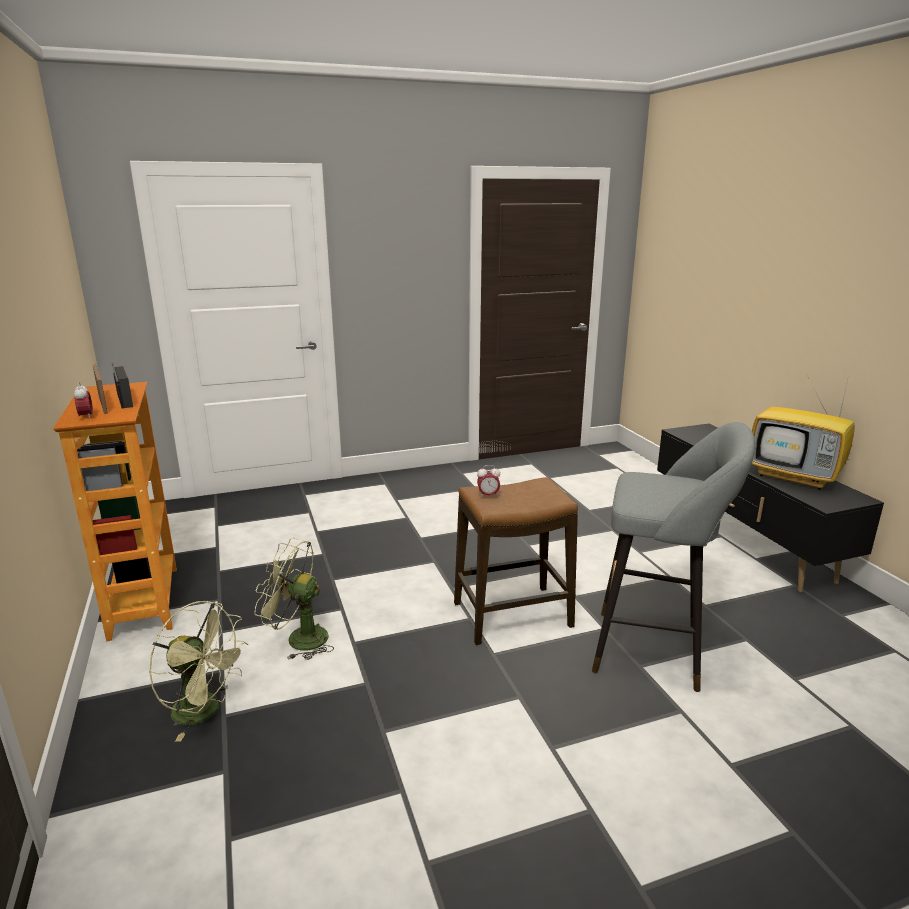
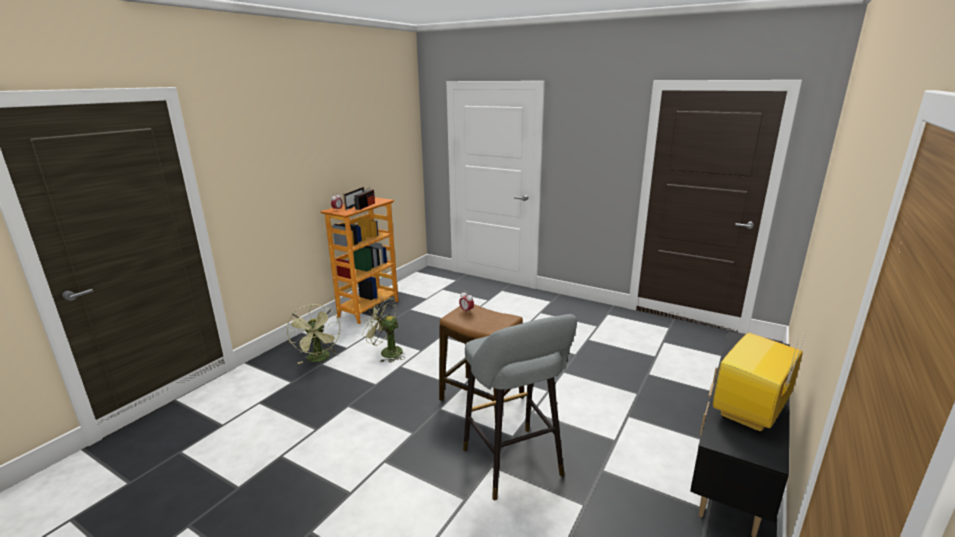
camera: 50 degrees right, 0 degrees up
(298, 638) = (386, 352): green fan -> green fan turned 45 degrees counterclockwise
(795, 477) = (751, 413): television -> television turned 45 degrees clockwise

